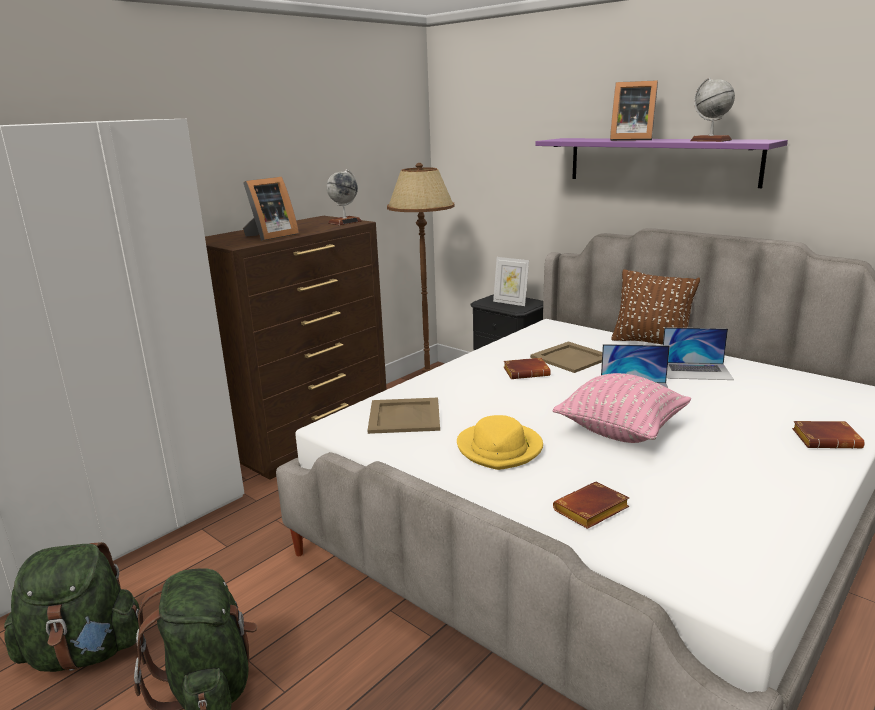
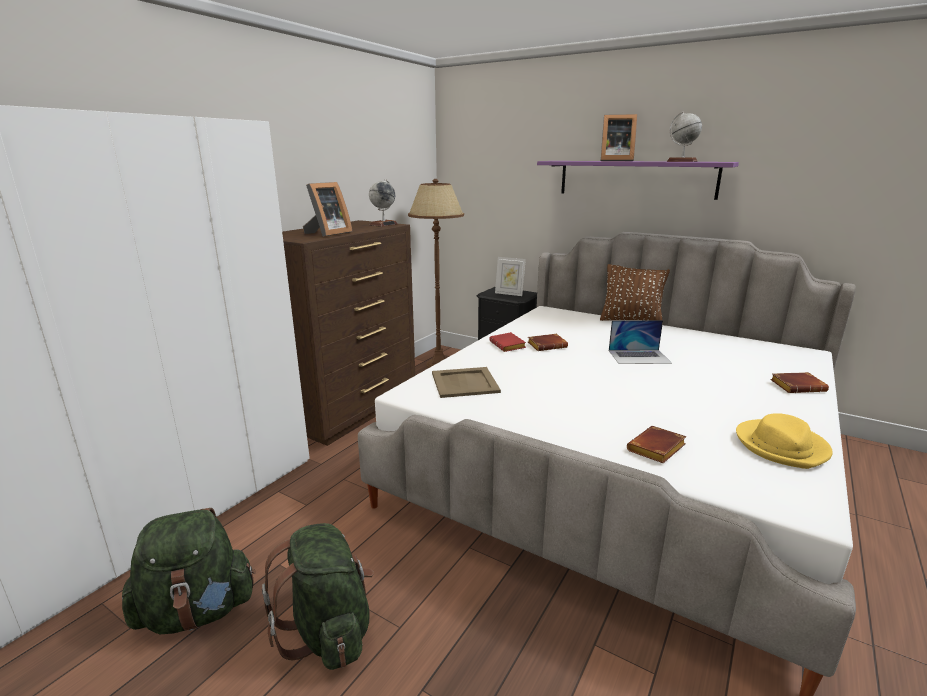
camera: 10 degrees left, 0 degrees up
(479, 371) = (508, 346): none -> red book
(500, 449) = (557, 405): yellow hat -> yellow hat (781, 446)
(572, 357) = (576, 333): beige tray -> none
(620, 431) = (644, 387): pink pillow -> none
(696, 371) = (675, 341): laptop -> none

